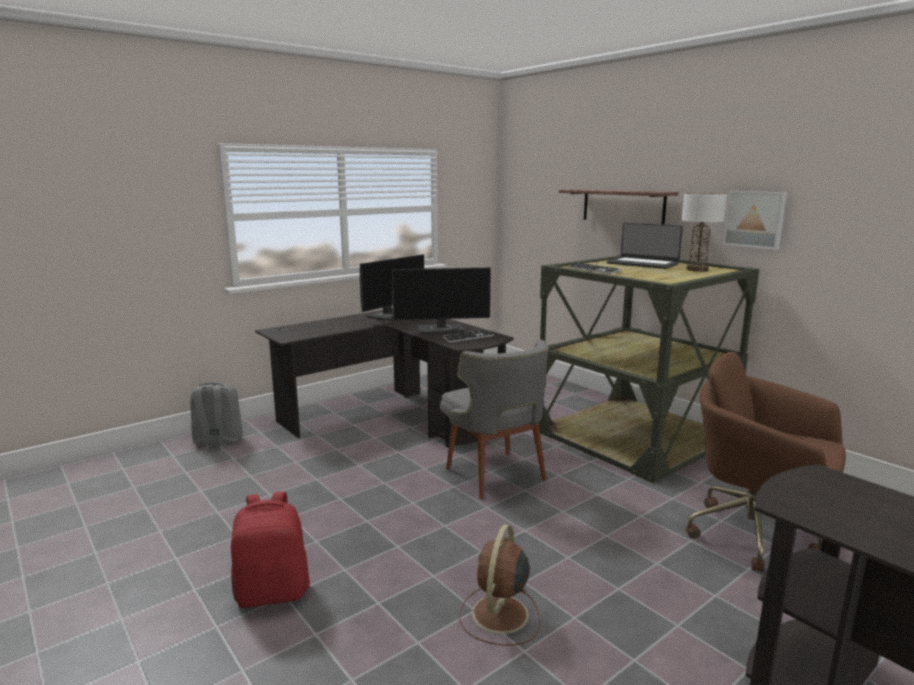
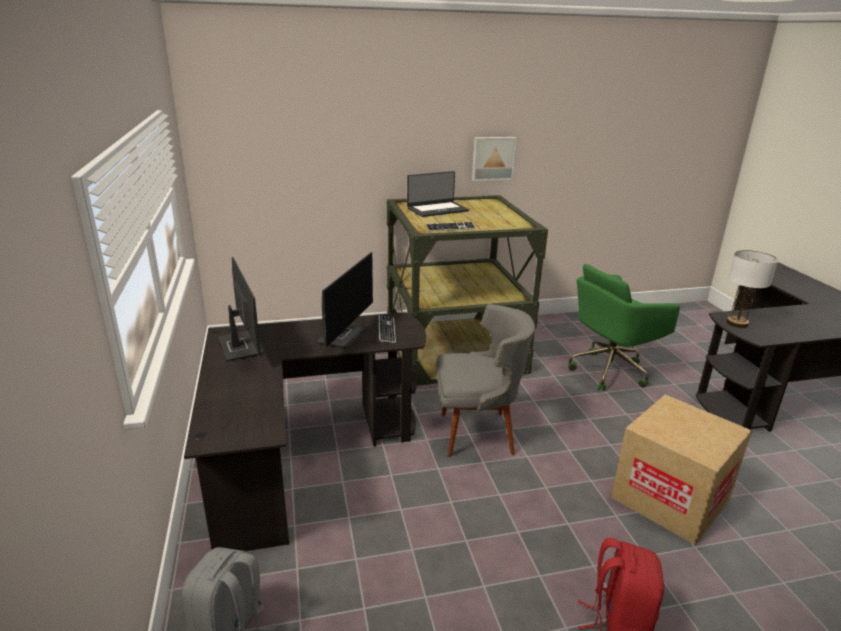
camera: 65 degrees left, 10 degrees up
(499, 616) = (670, 498): brown fan -> cardboard box
(623, 206) = (371, 156): shelf -> none
(696, 269) = (481, 206): table lamp -> table lamp (736, 323)
(756, 538) = (611, 371): brown office chair -> green office chair

